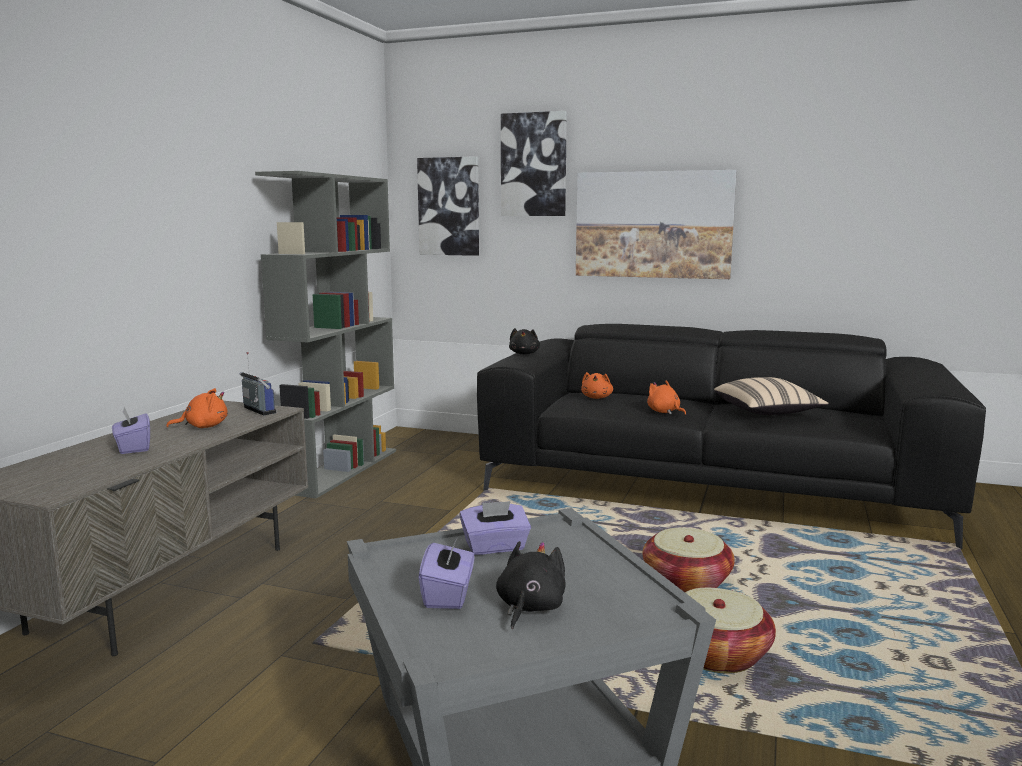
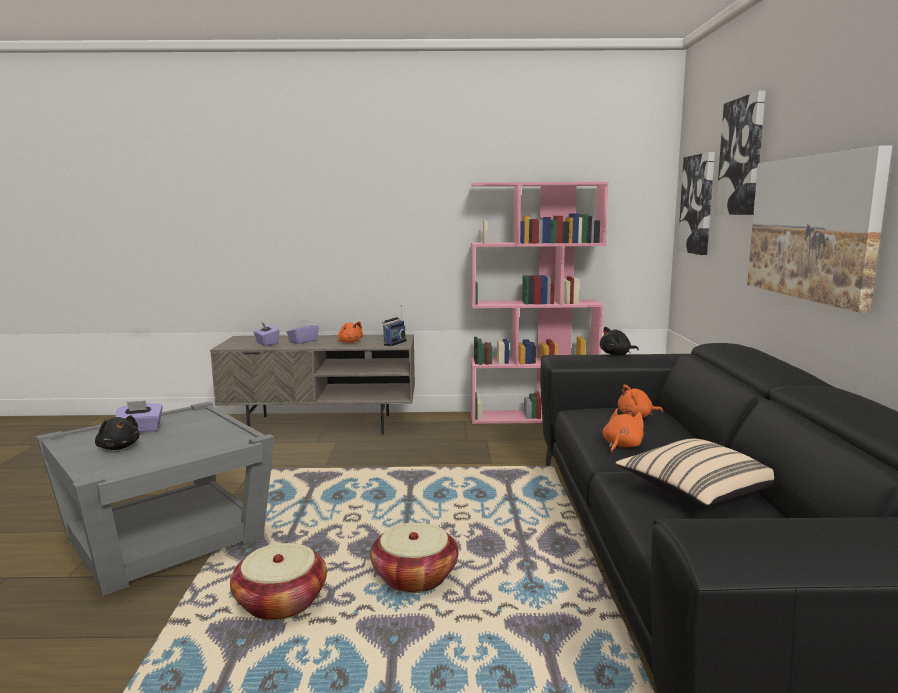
camera: 70 degrees right, 0 degrees up
(340, 470) = (533, 417): grey bookcase -> pink bookcase
(495, 547) = (208, 430): purple tissue box -> purple tissue box (266, 343)
(529, 608) = (118, 447): black plush toy -> black plush toy turned 45 degrees clockwise

